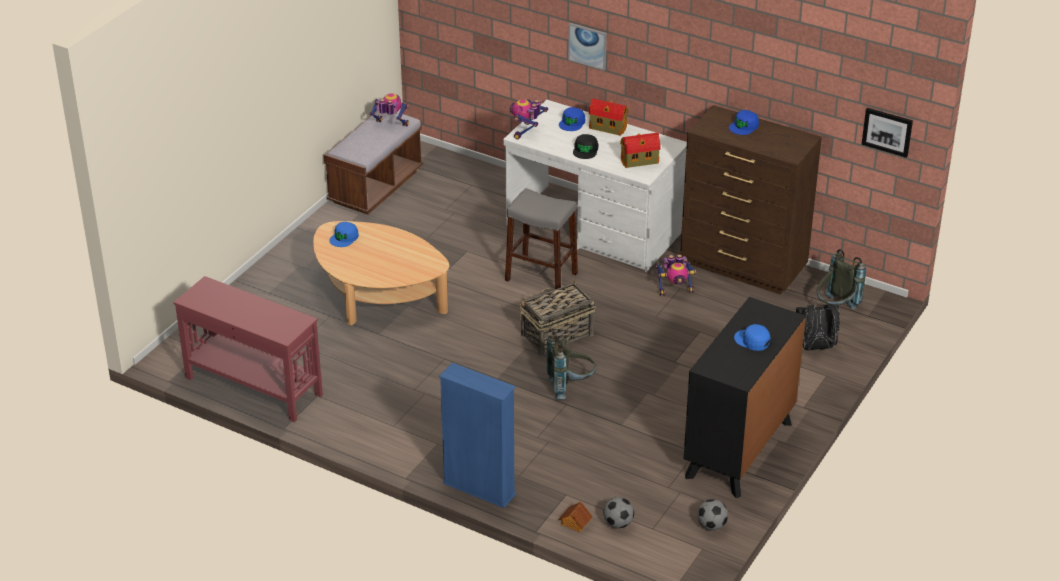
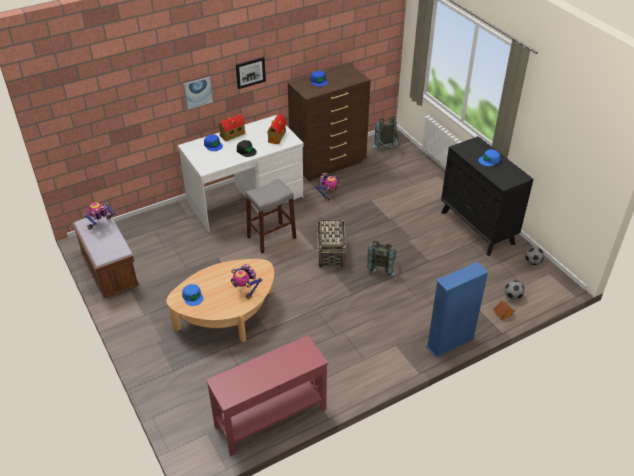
camera: 60 degrees left, 5 degrees up
(527, 131) = (204, 164): toy robot -> toy robot (245, 290)
(815, 347) = (413, 169): black backpack -> none
(887, 131) = (382, 40): picture -> picture (250, 72)

